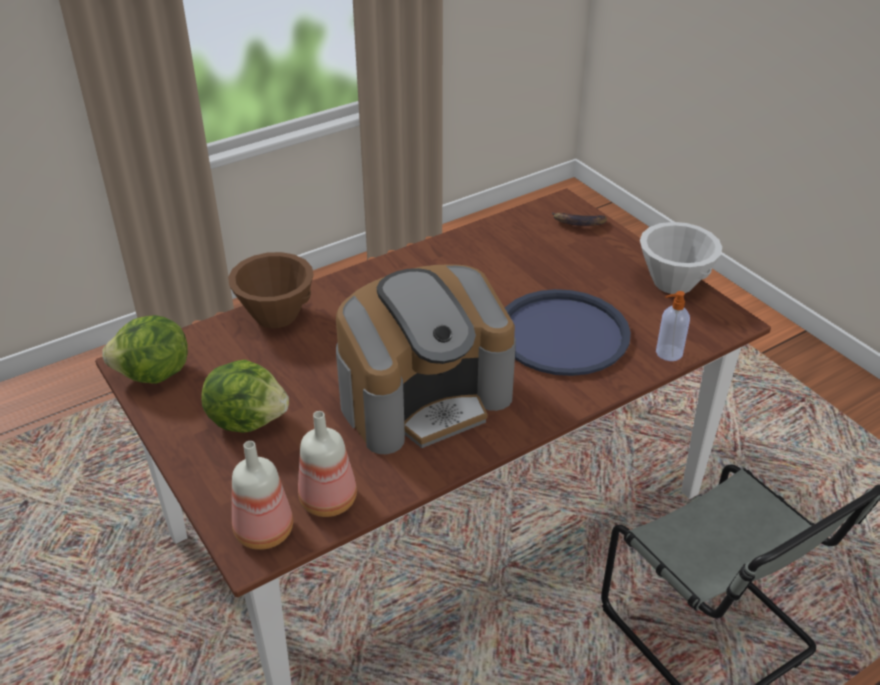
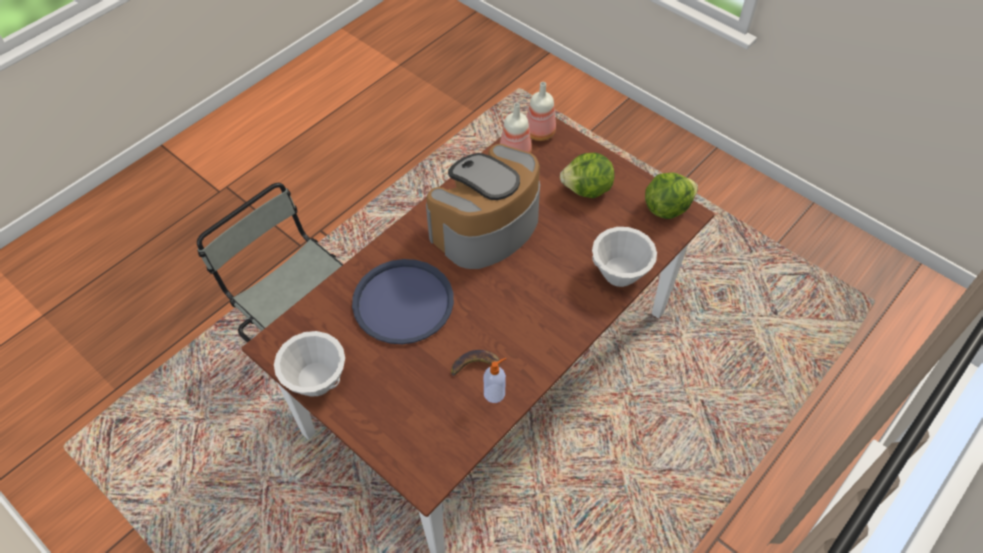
camera: 165 degrees right, 15 degrees up
(276, 315) = (620, 274): brown bowl -> white bowl
(578, 223) = (407, 449): banana -> banana (476, 366)
(668, 353) = (324, 300): soap dispenser -> soap dispenser (495, 393)

